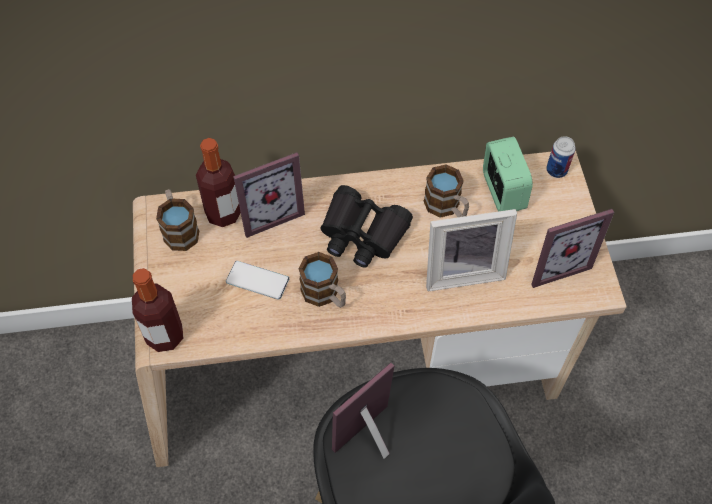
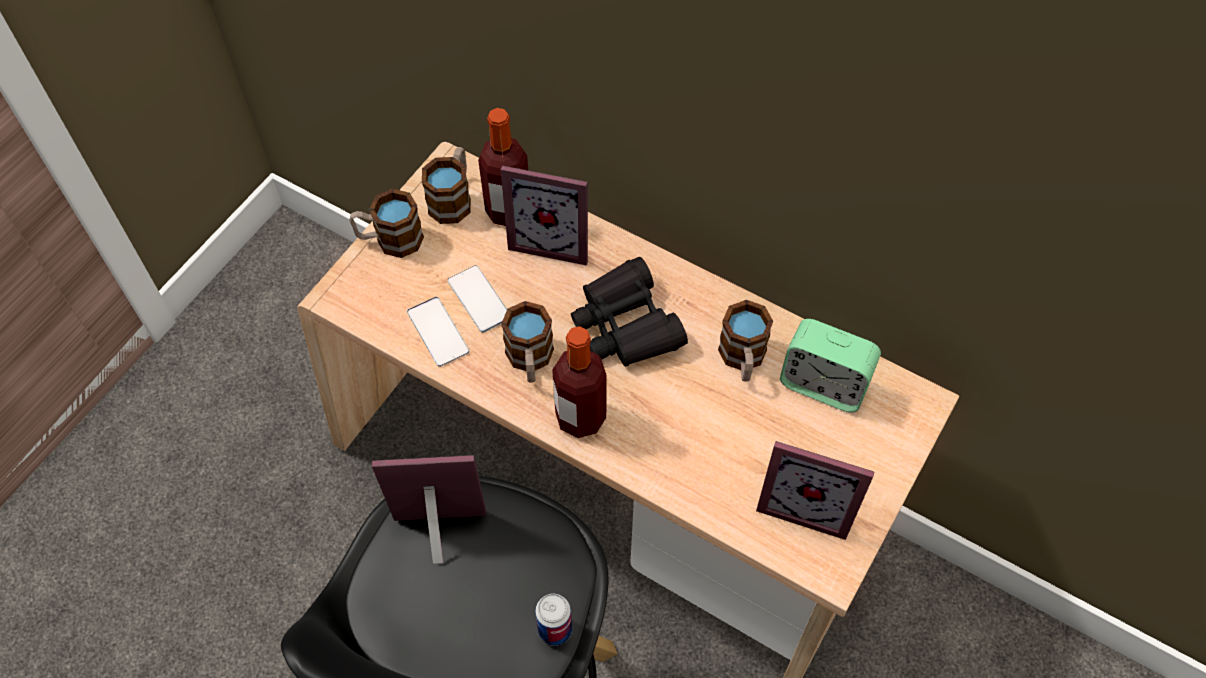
camera: 40 degrees right, 0 degrees up
(162, 283) = (390, 239): none -> mug
(165, 336) = (347, 292): bottle -> bottle (580, 417)
(250, 318) = (438, 332): none -> phone
(462, 270) = (695, 436): picture frame -> none
(502, 191) = (823, 384): alarm clock -> alarm clock turned 90 degrees clockwise
(556, 170) = (911, 404): can -> can (555, 630)

